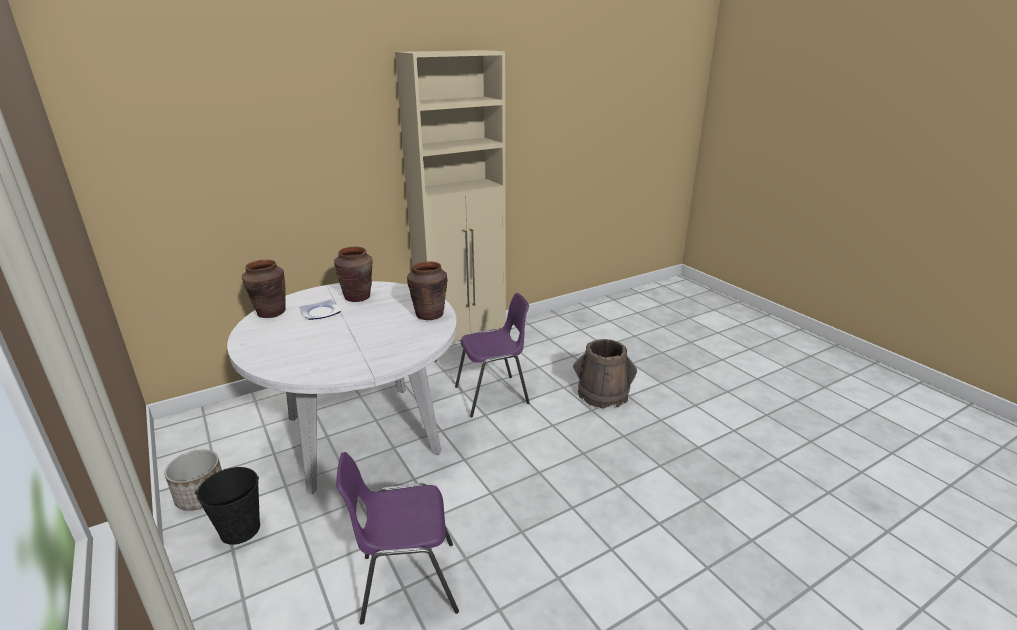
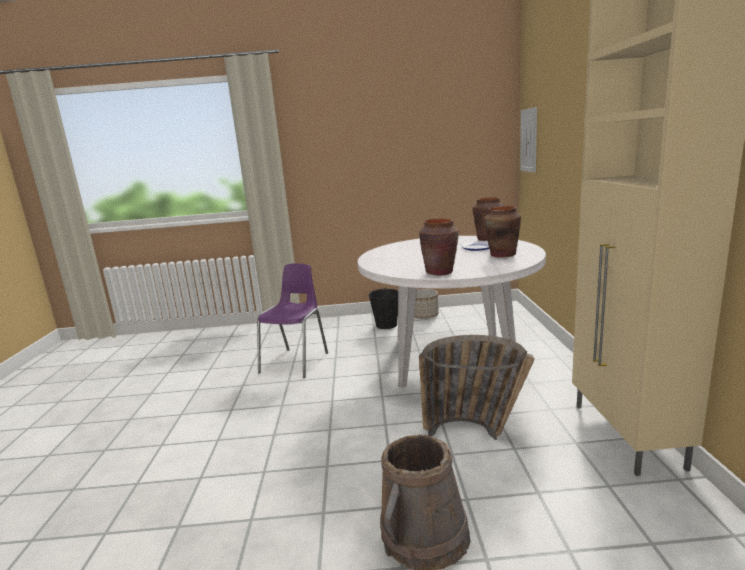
camera: 120 degrees right, 10 degrees down
(134, 191) = (528, 140): none -> picture
(494, 395) = (476, 433): purple chair -> basket

